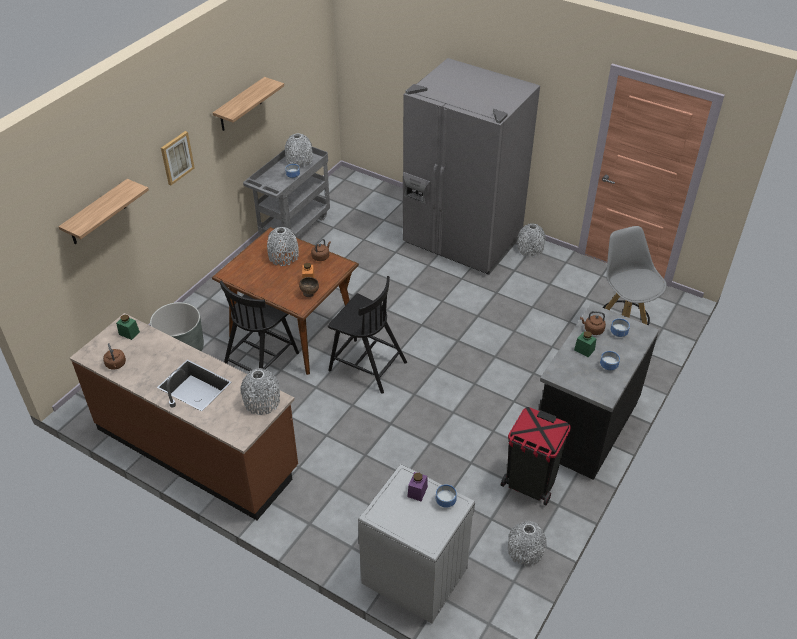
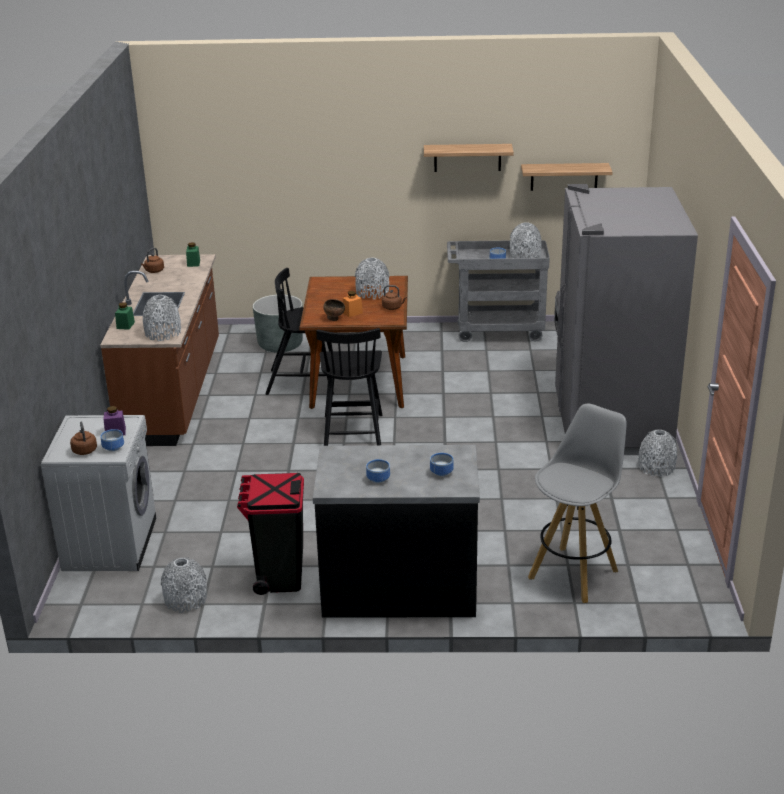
camera: 60 degrees right, 15 degrees down
(97, 213) = (254, 167): shelf -> shelf (564, 176)
(176, 157) = (364, 166): picture -> none
(584, 350) = (389, 459): green jar -> green jar (125, 325)
(592, 330) = (429, 456): brown kettle -> brown kettle (84, 450)

